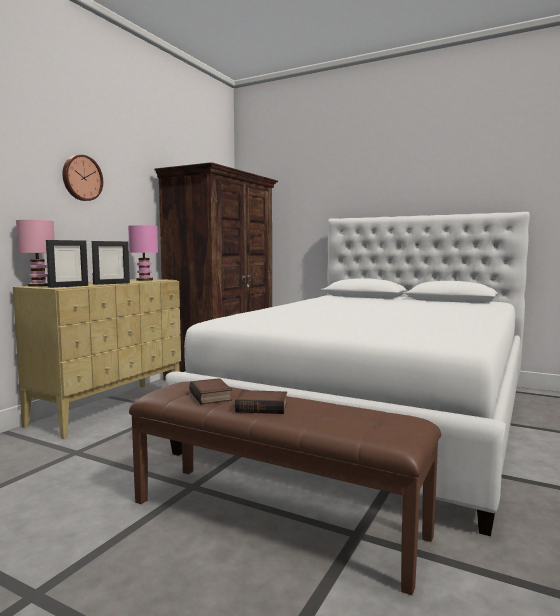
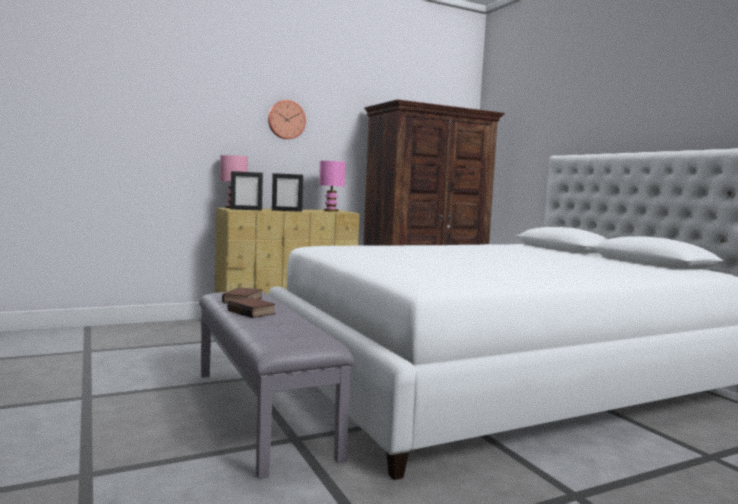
camera: 35 degrees right, 0 degrees up
(276, 518) = (263, 411): brown bench -> grey bench

